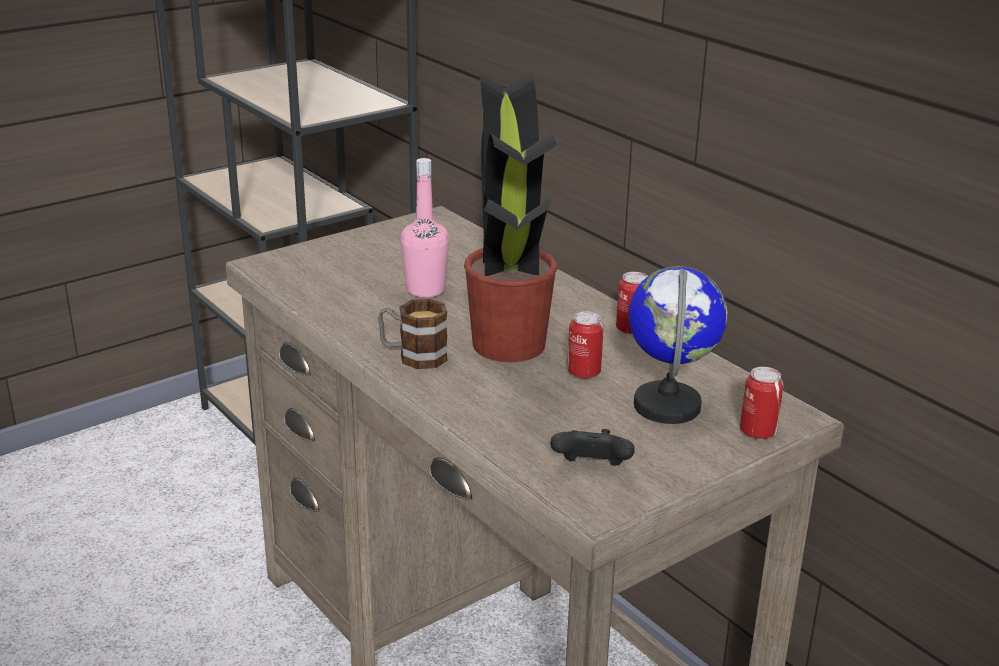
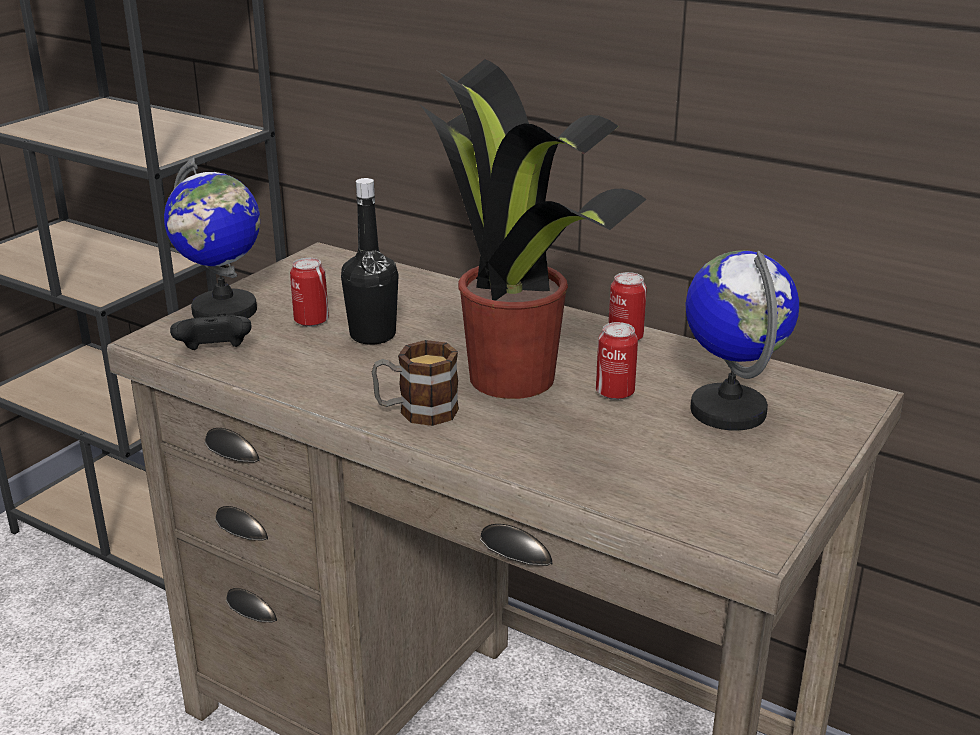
camera: 20 degrees left, 0 degrees up
(327, 250) = (224, 311): none -> globe
(425, 290) = (372, 335): pink bottle -> black bottle
(591, 469) = (710, 497): black game controller -> black game controller (215, 353)
(758, 432) = (837, 419): can -> can (311, 321)

